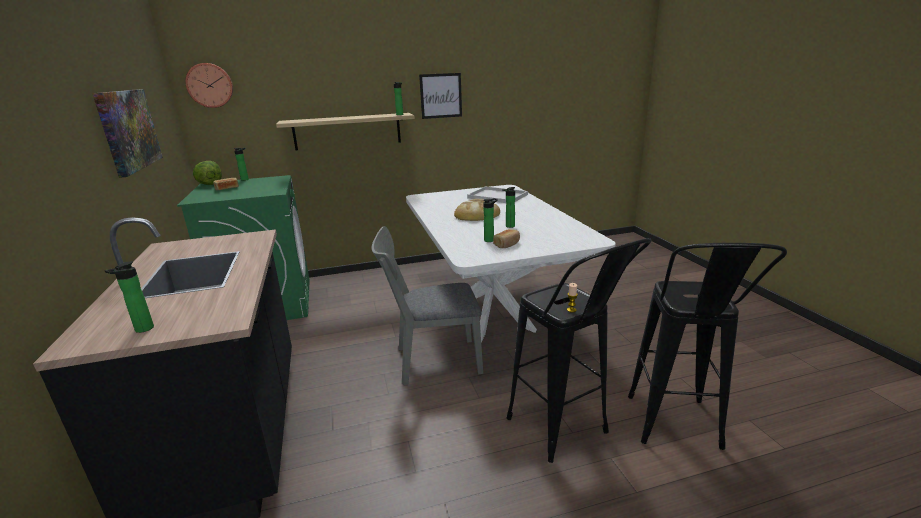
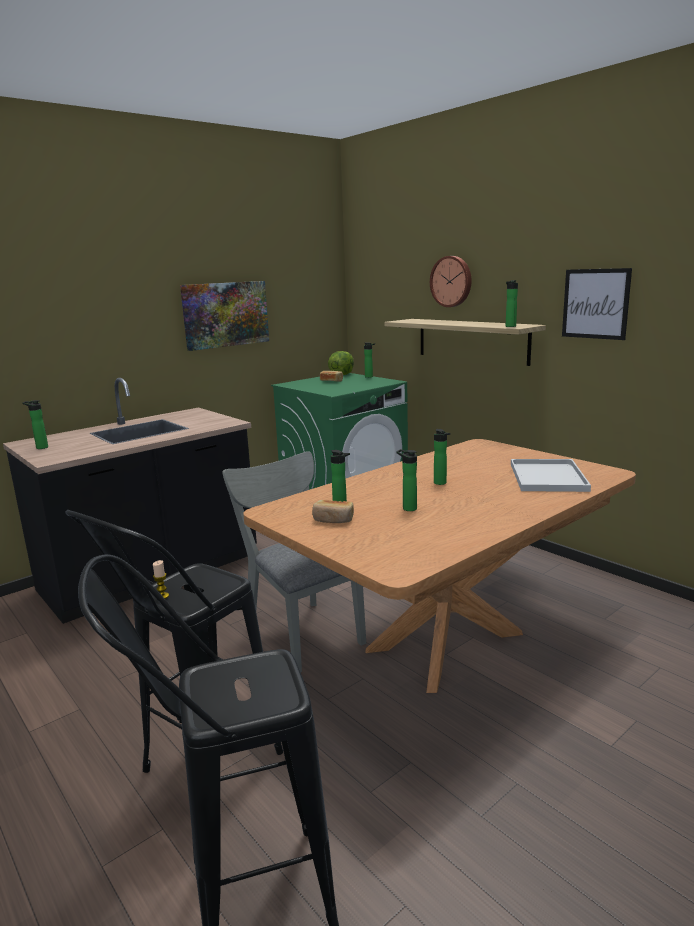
camera: 65 degrees right, 5 degrees down
(210, 85) = (367, 277): wall clock -> wall clock (452, 281)
(477, 214) = (441, 483): bread -> bottle
(492, 314) = (446, 642): white dining table -> brown dining table

